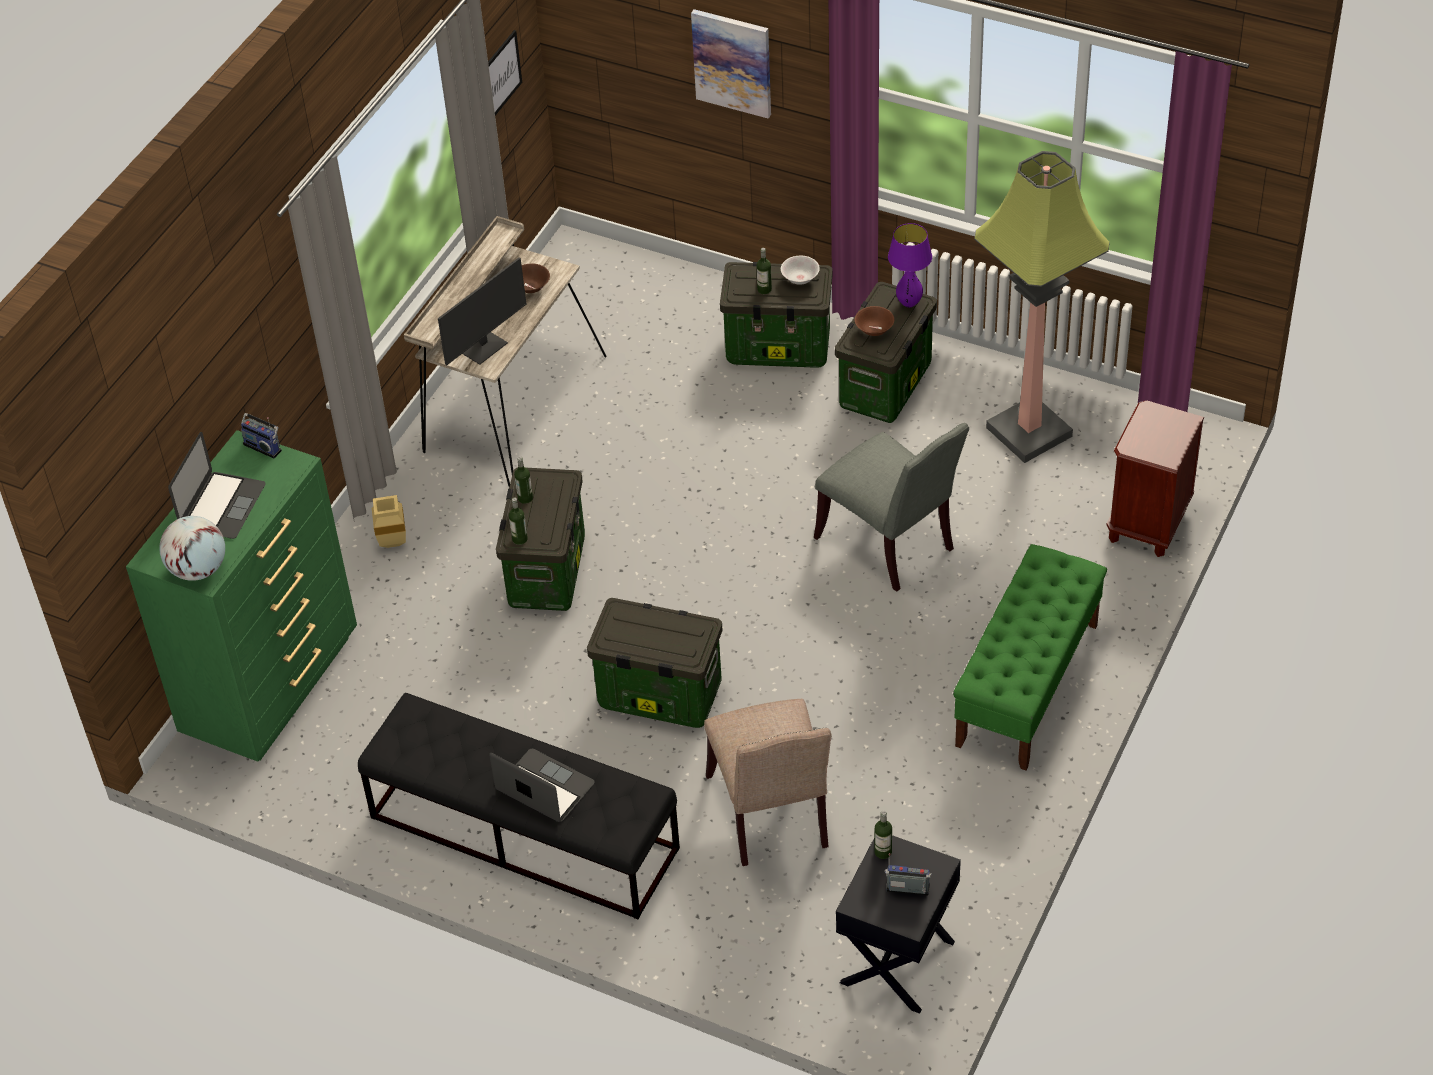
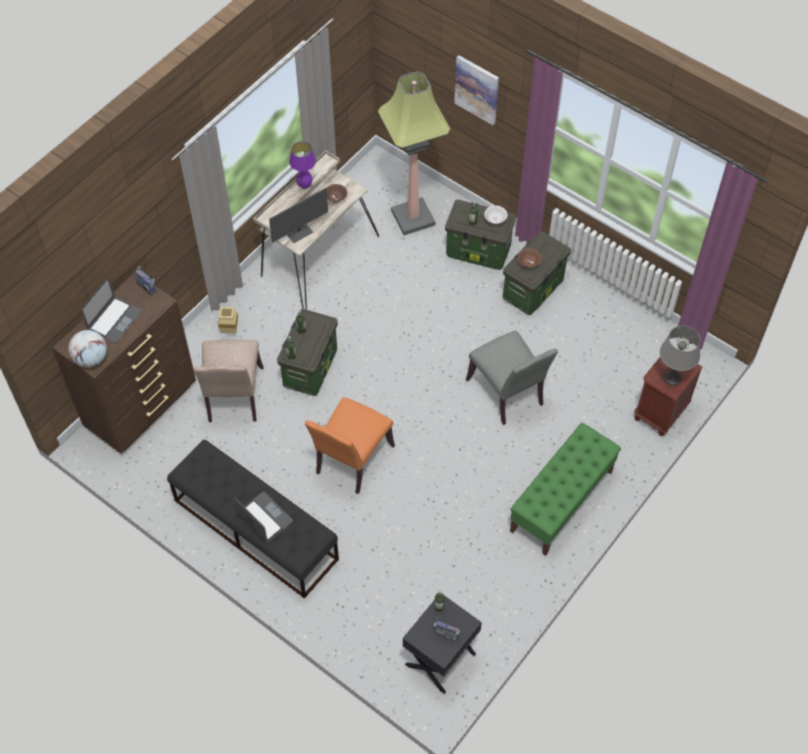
camera: 10 degrees right, 10 degrees up
(273, 686) = (142, 406): green dresser -> brown dresser
(501, 74) = (343, 67): picture -> none
(658, 696) = (351, 461): storage box -> orange chair
(772, 815) = (395, 551): beige chair -> beige chair (234, 397)
(909, 303) = (553, 249): purple table lamp -> purple table lamp (304, 185)
(1030, 432) = (608, 338): floor lamp -> floor lamp (413, 218)
(1161, 442) = (672, 378): none -> grey table lamp

